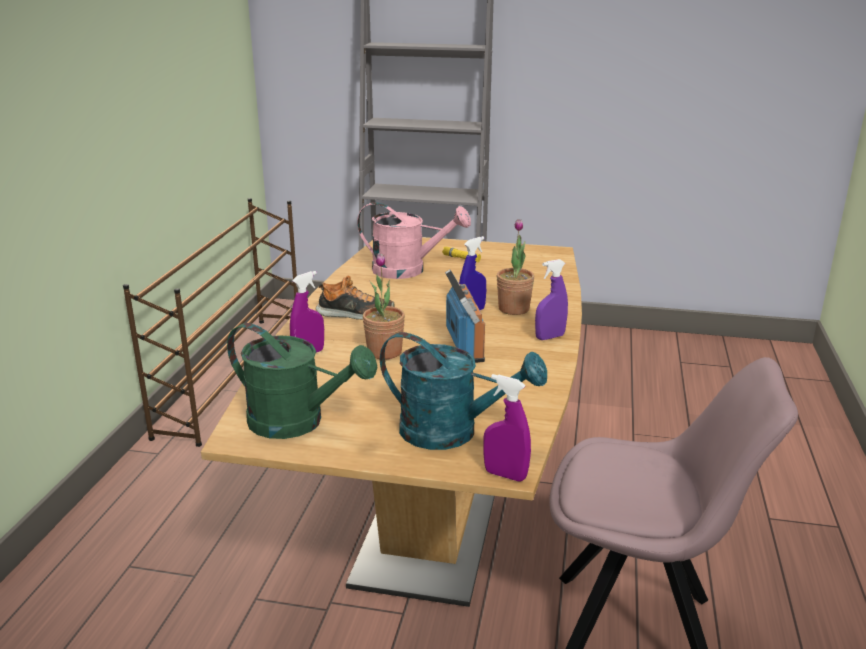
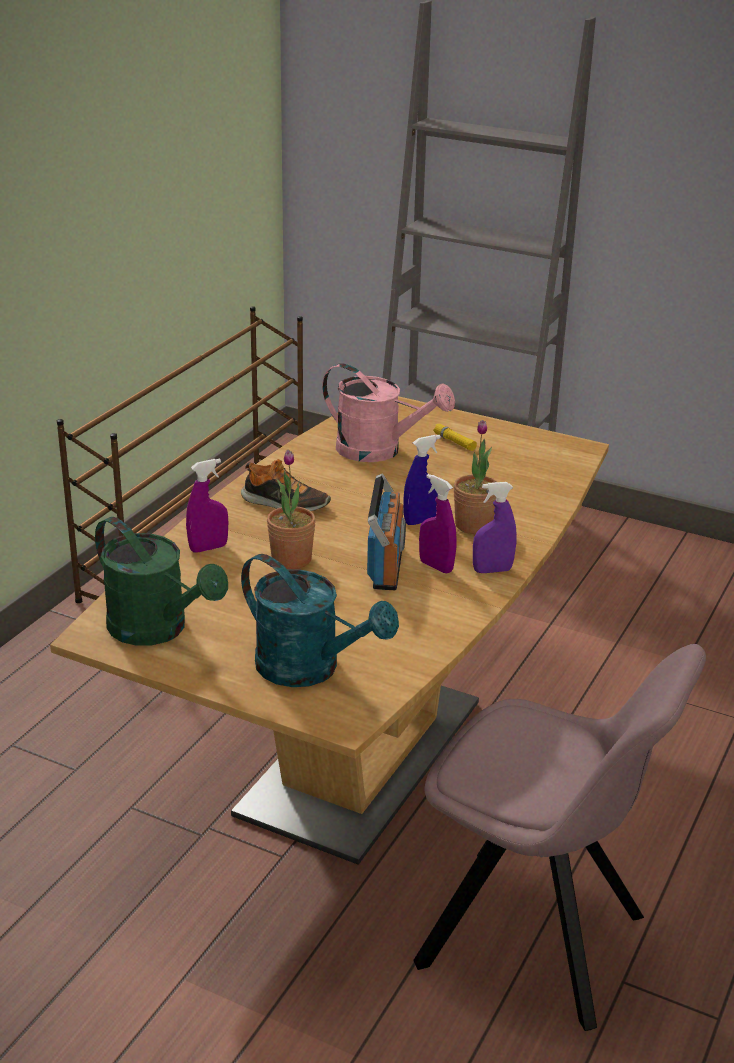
camera: 15 degrees right, 5 degrees up
(505, 475) = (337, 726): purple spray bottle -> purple spray bottle (436, 566)

